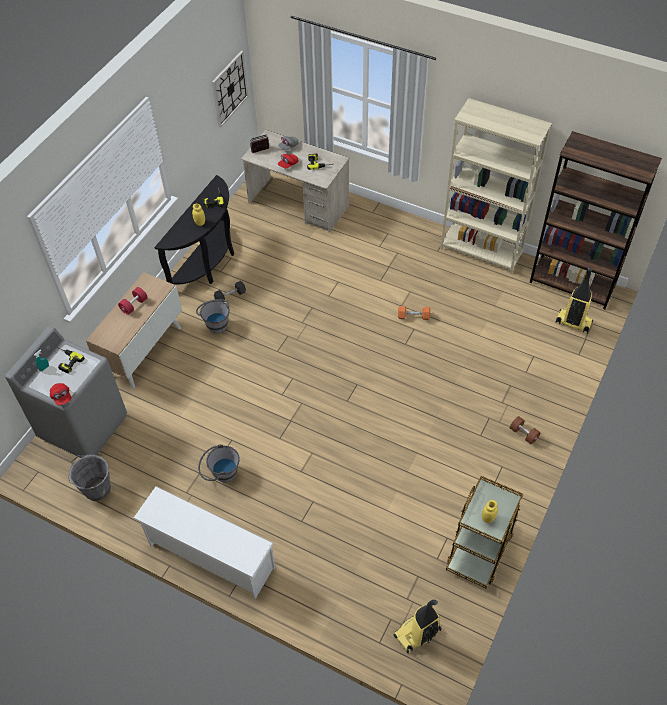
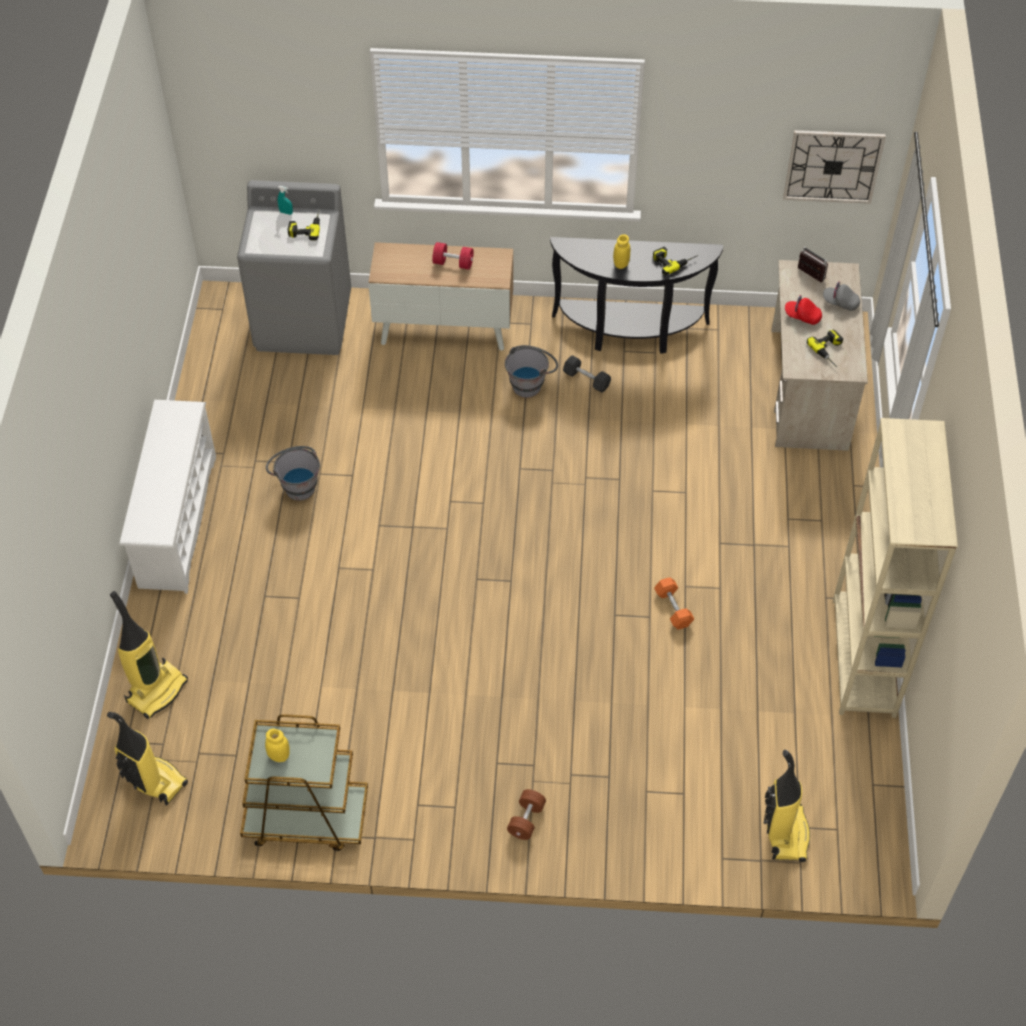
camera: 65 degrees right, 0 degrees up
(62, 397) = (252, 246): red cap -> none
(96, 488) = (223, 372): grey bucket -> none
(346, 611) = (156, 690): none -> vacuum cleaner
(572, 285) = (869, 811): brown bookcase -> none

